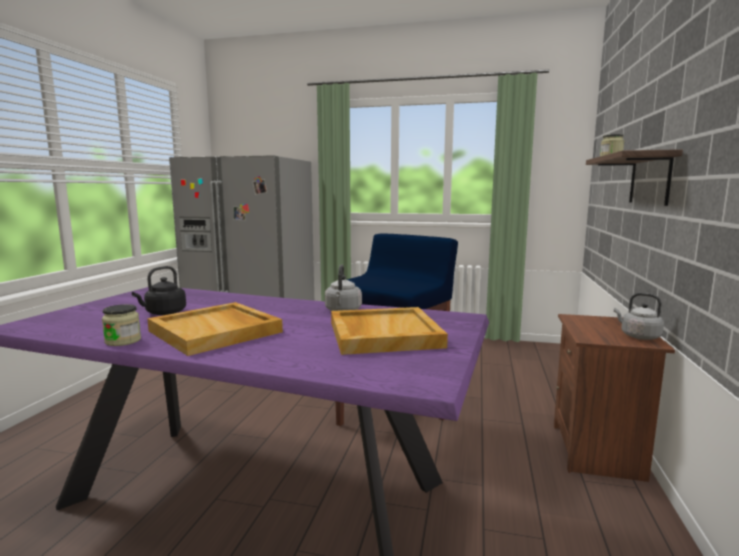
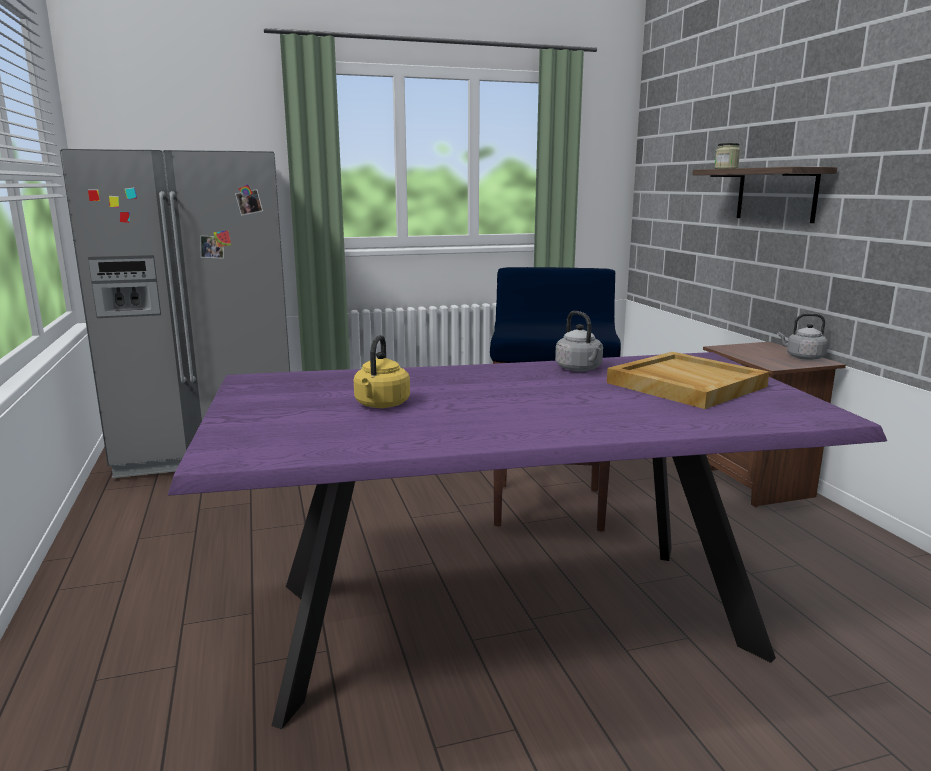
camera: 30 degrees left, 5 degrees up
(123, 341) = (445, 442): jar -> none
(164, 313) = (381, 405): black kettle -> yellow kettle
(216, 331) = (518, 412): beige tray -> none

